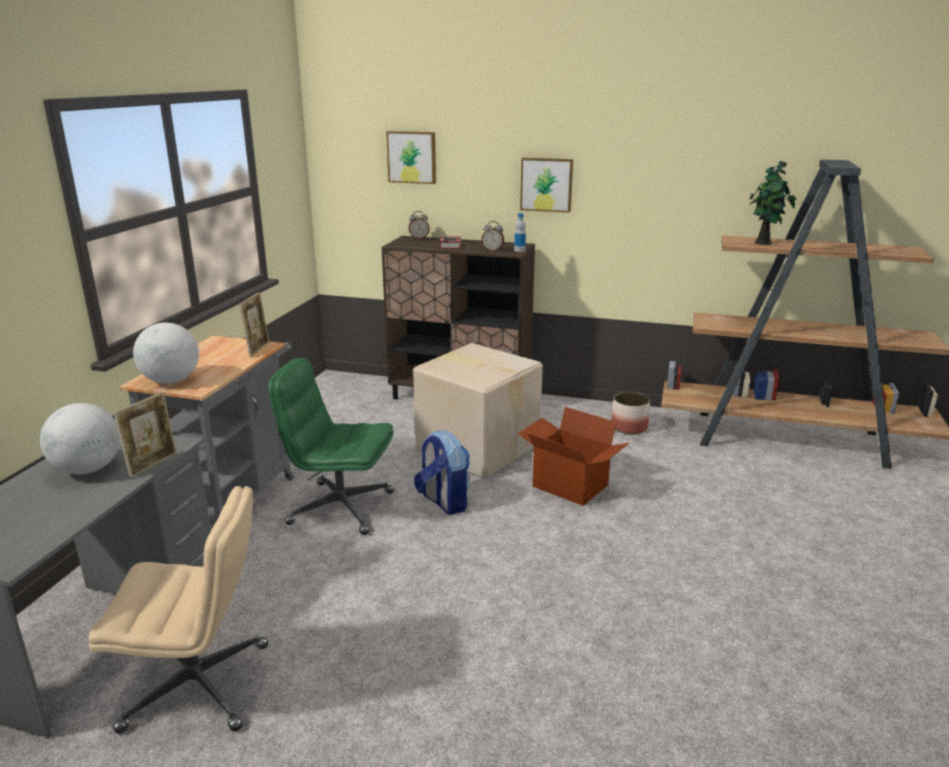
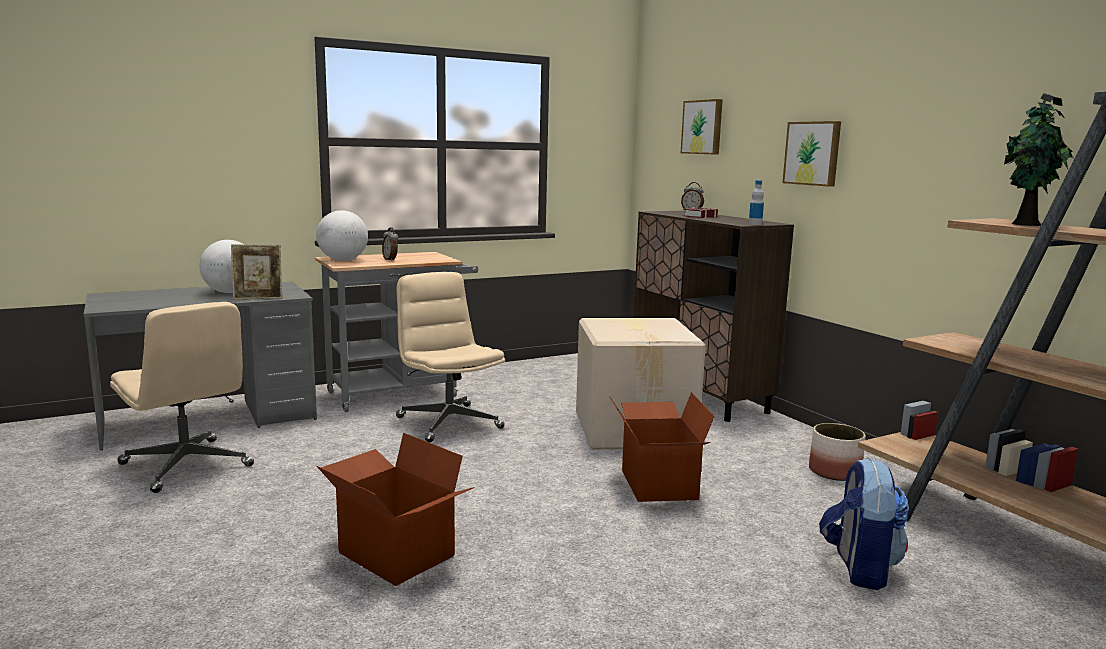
camera: 45 degrees right, 10 degrees down
(258, 349) = (435, 260): picture frame -> none
(340, 508) = (448, 422): green office chair -> beige office chair
(443, 502) = (525, 449): backpack -> backpack (859, 568)
(493, 250) = (727, 221): alarm clock -> alarm clock (390, 260)
(538, 638) = (394, 555): none -> cardboard box

